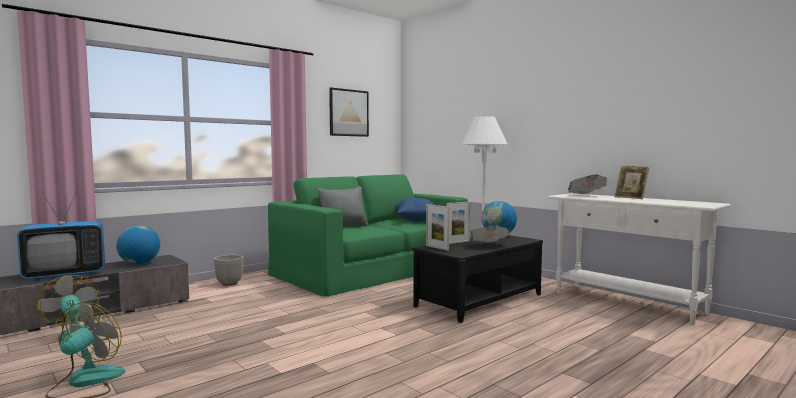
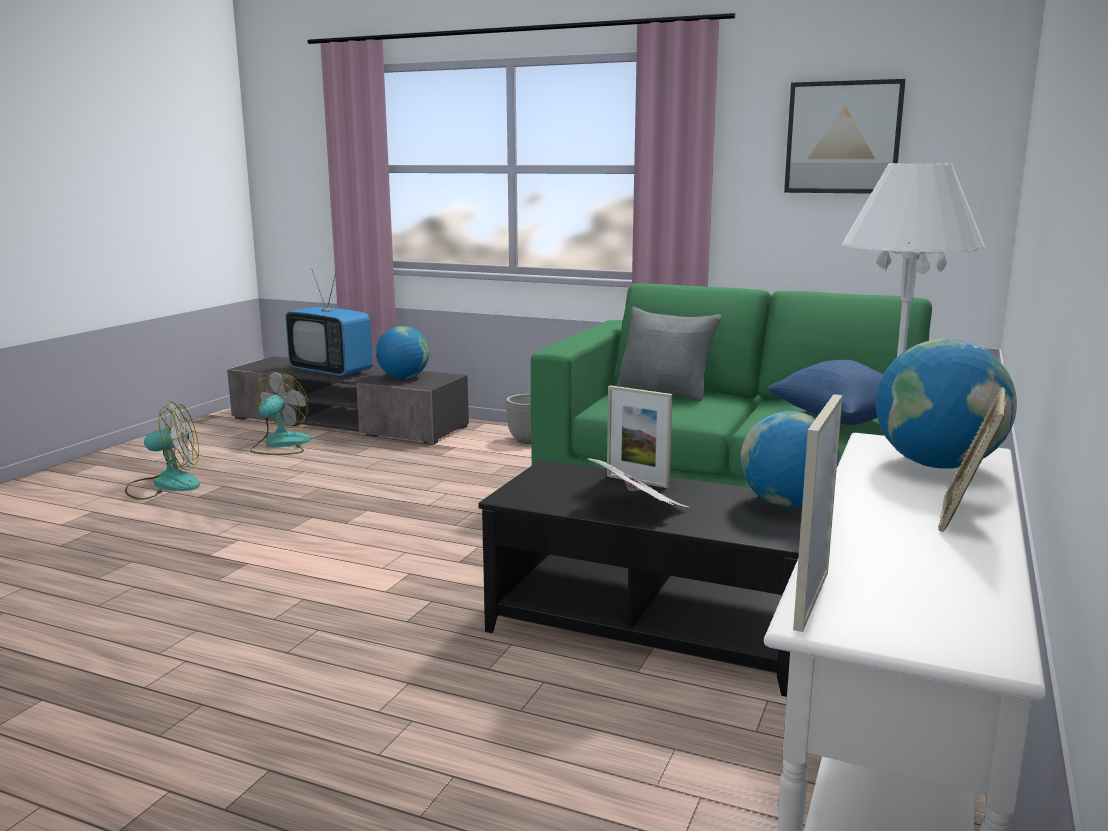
camera: 65 degrees right, 10 degrees up
(437, 248) = (554, 475): picture frame -> picture frame (811, 599)
(586, 195) = (937, 465): newspaper -> globe

